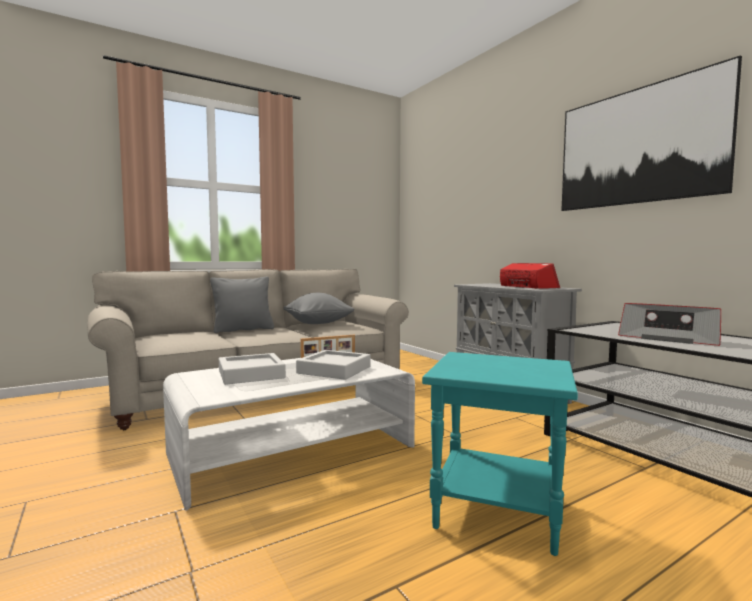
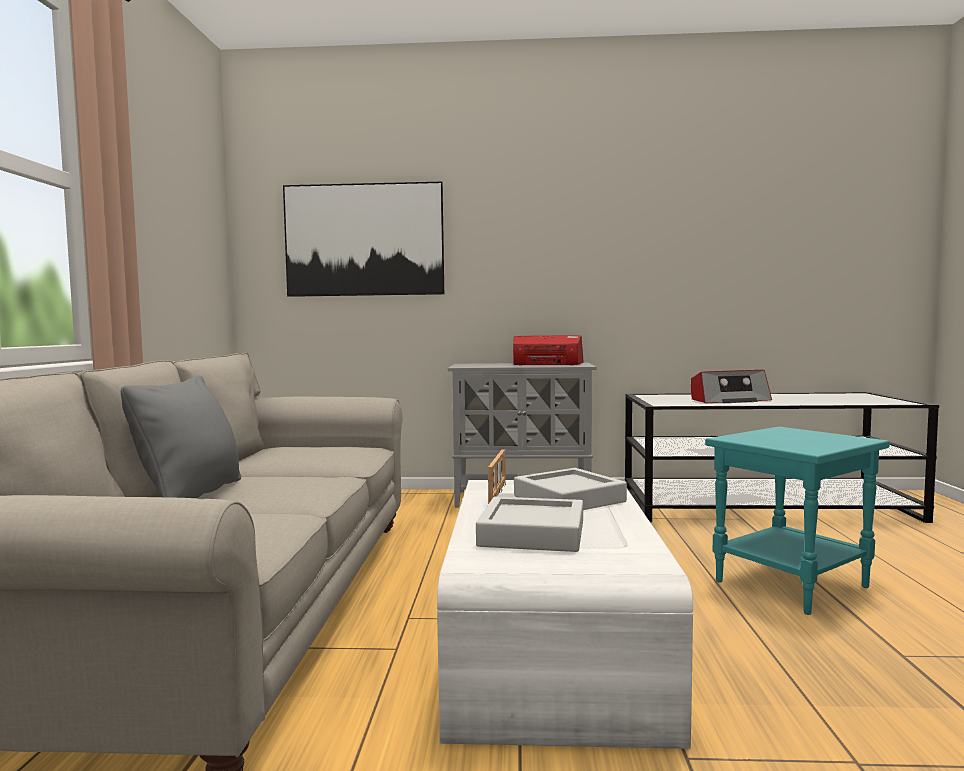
camera: 55 degrees left, 0 degrees up
(318, 324) = (288, 457): grey pillow -> none
(637, 146) = (637, 216): picture -> picture (364, 240)

